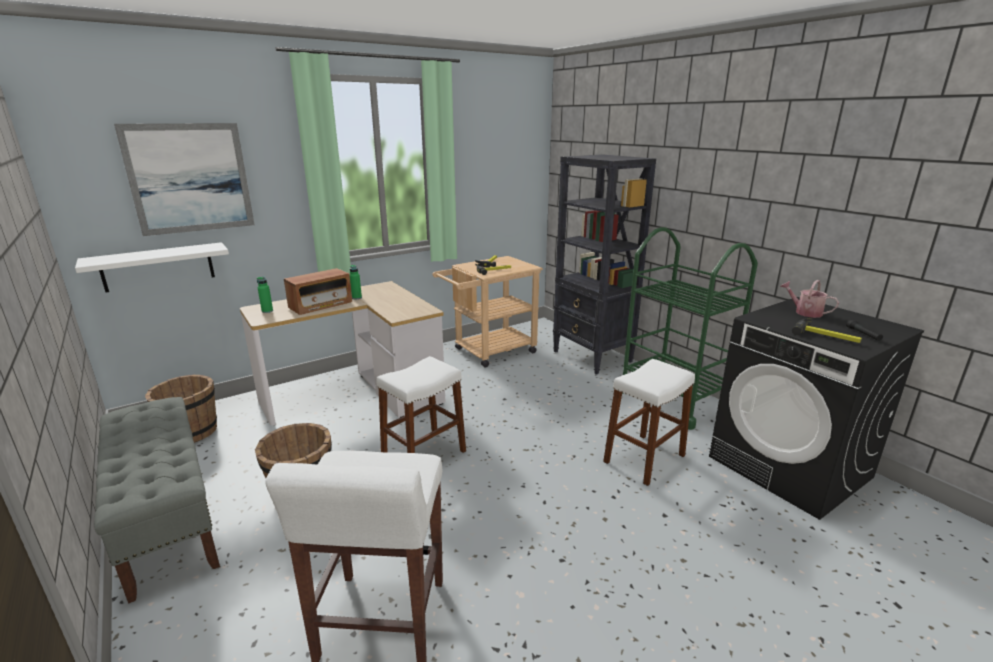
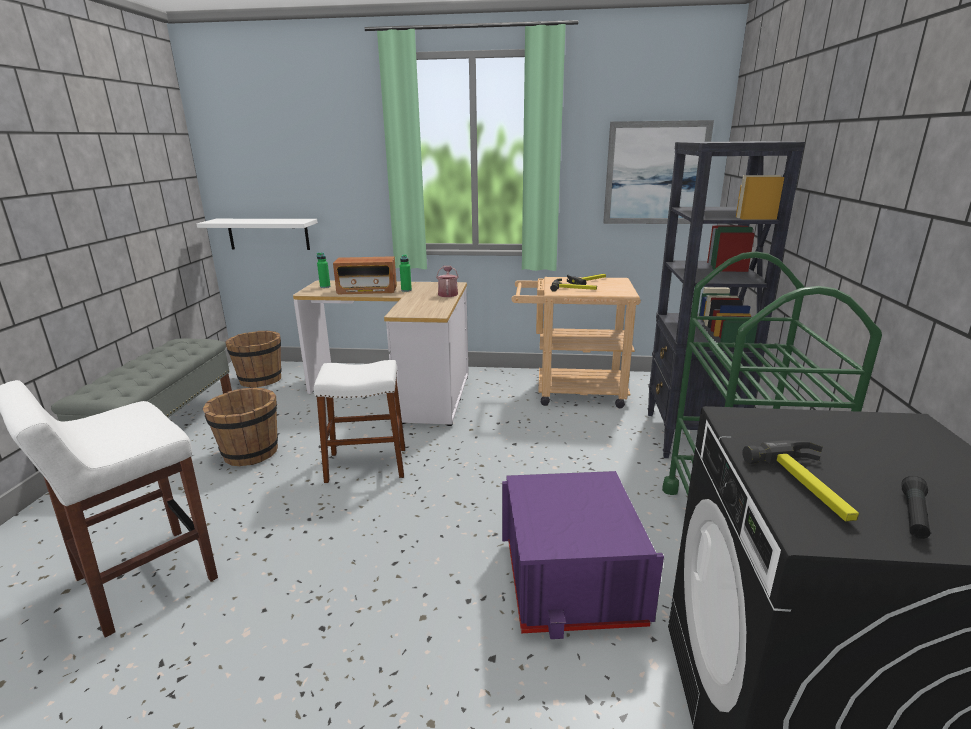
camera: 40 degrees right, 0 degrees up
(190, 178) = (295, 157): picture -> picture (655, 173)
(644, 459) = (571, 581): white stool -> purple storage box
(804, 312) = (870, 439): watering can -> watering can (448, 293)

